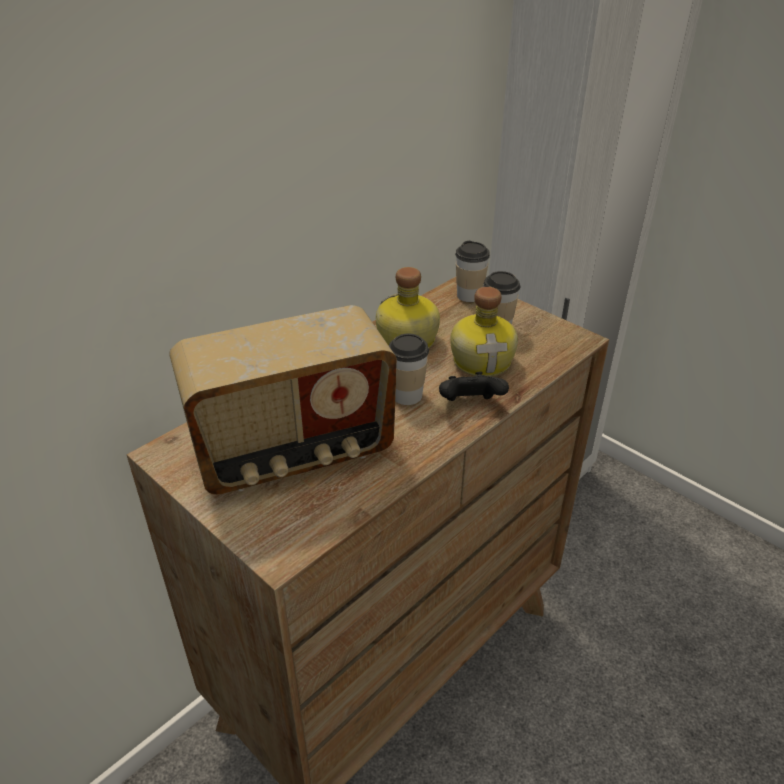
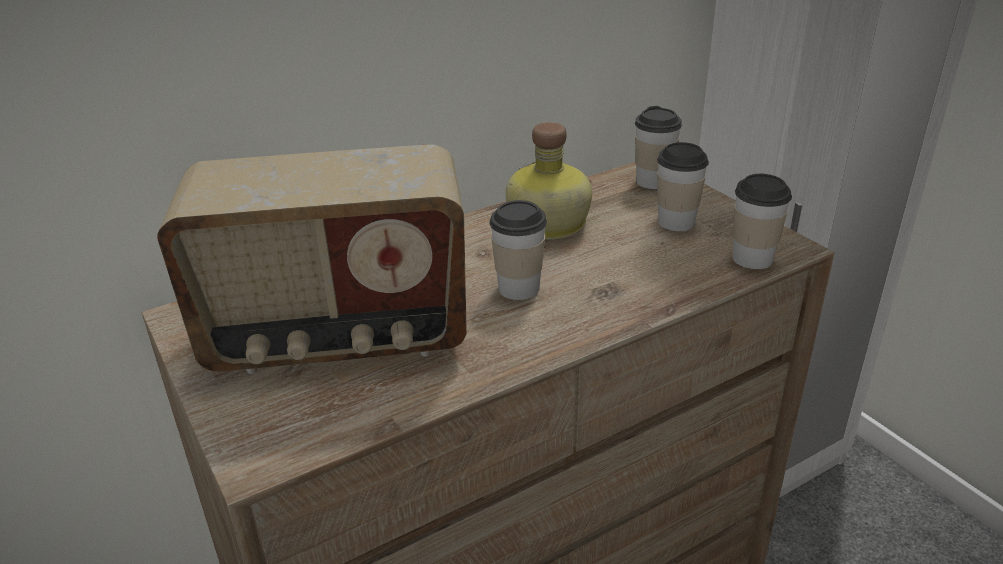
camera: 15 degrees right, 5 degrees down
(470, 405) = (599, 310): black game controller -> none
(483, 360) = (640, 258): bottle -> none
(558, 351) = (752, 258): none -> cup

